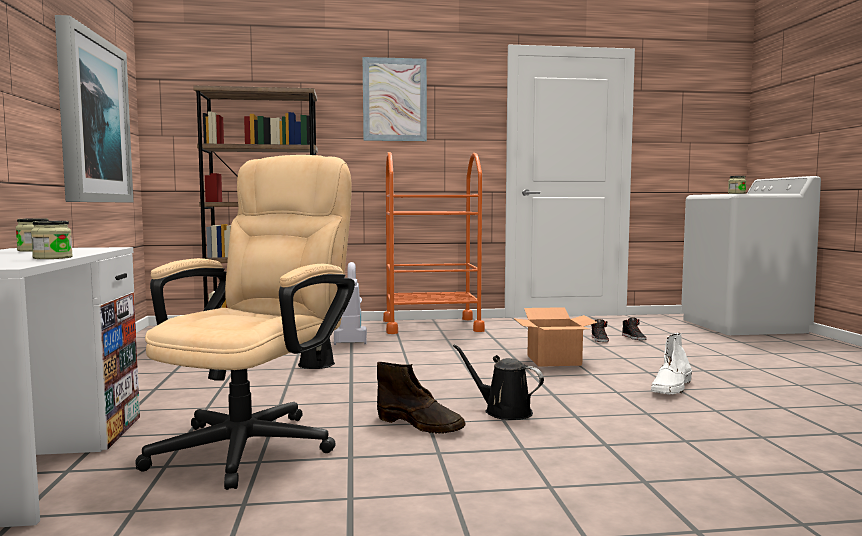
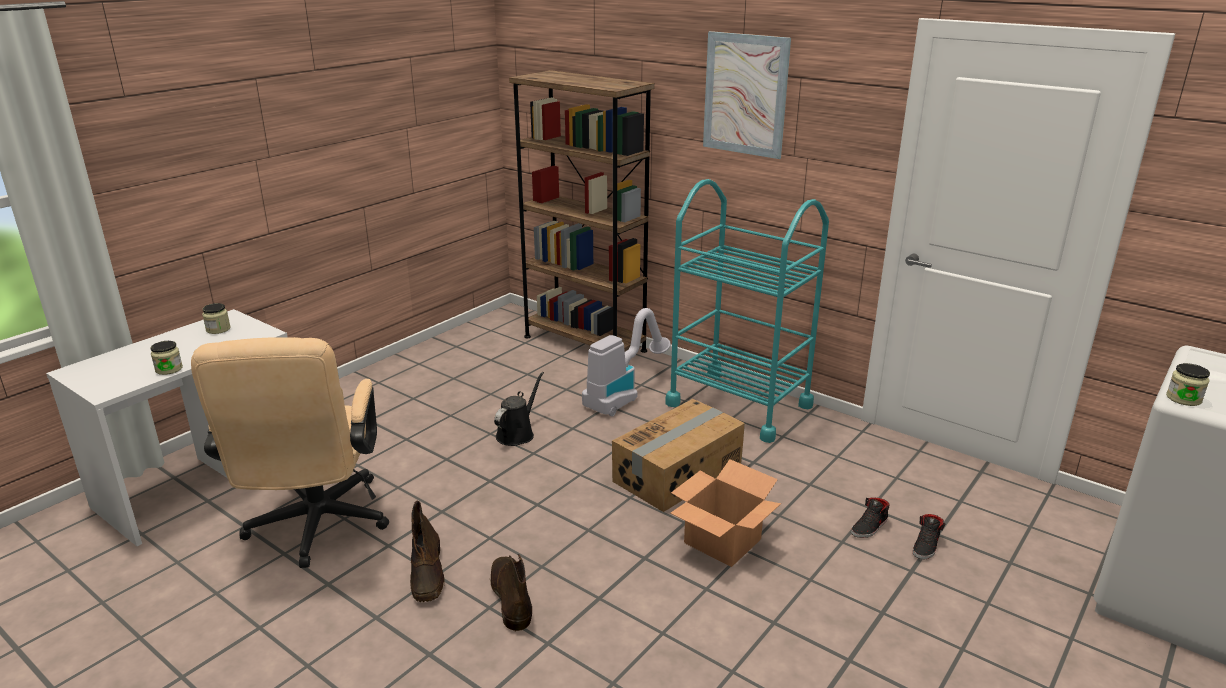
camera: 45 degrees right, 20 degrees up
(92, 120) = (399, 131): picture -> none
(256, 442) = (315, 529): beige office chair -> beige office chair turned 105 degrees clockwise
(431, 326) = (739, 405): orange cart -> turquoise cart
(465, 350) = (678, 473): none -> cardboard box
(503, 411) = (511, 596): black watering can -> brown boot
(671, 388) = (730, 664): white boot -> none

